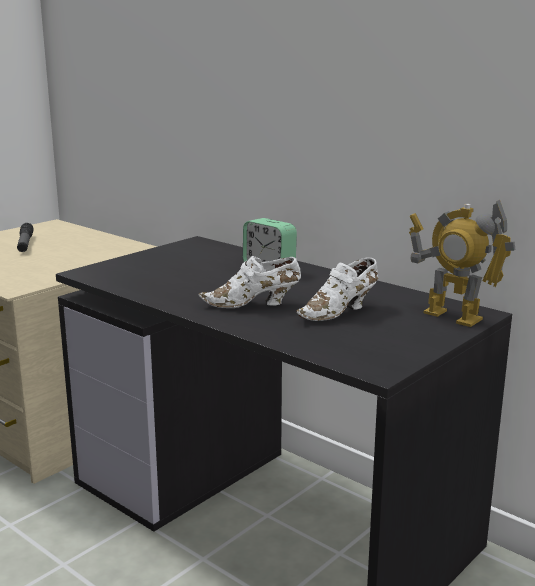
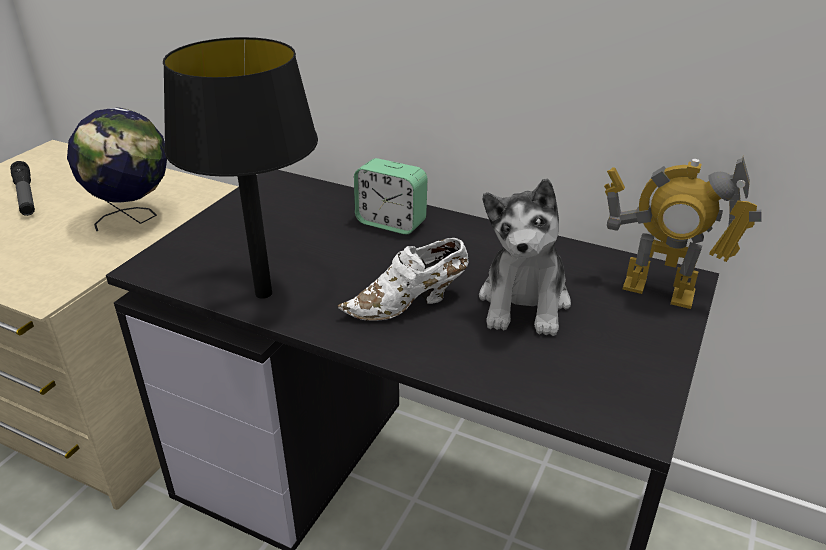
camera: 15 degrees left, 15 degrees up
(92, 260) = (134, 218): none -> globe
(155, 290) = (264, 293): none -> black table lamp
(340, 311) = (524, 302): white shoe -> plush toy

